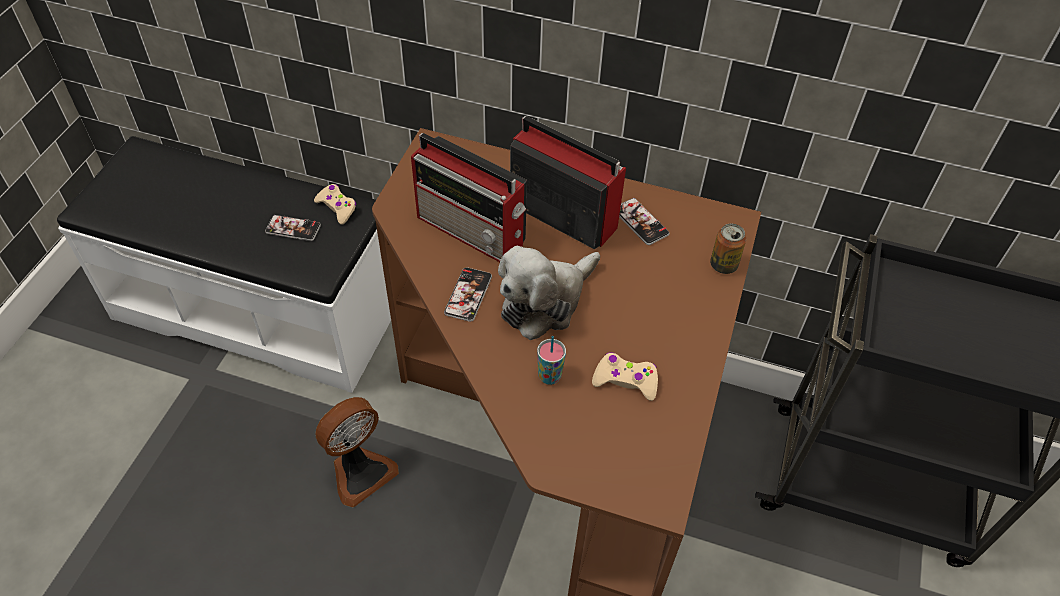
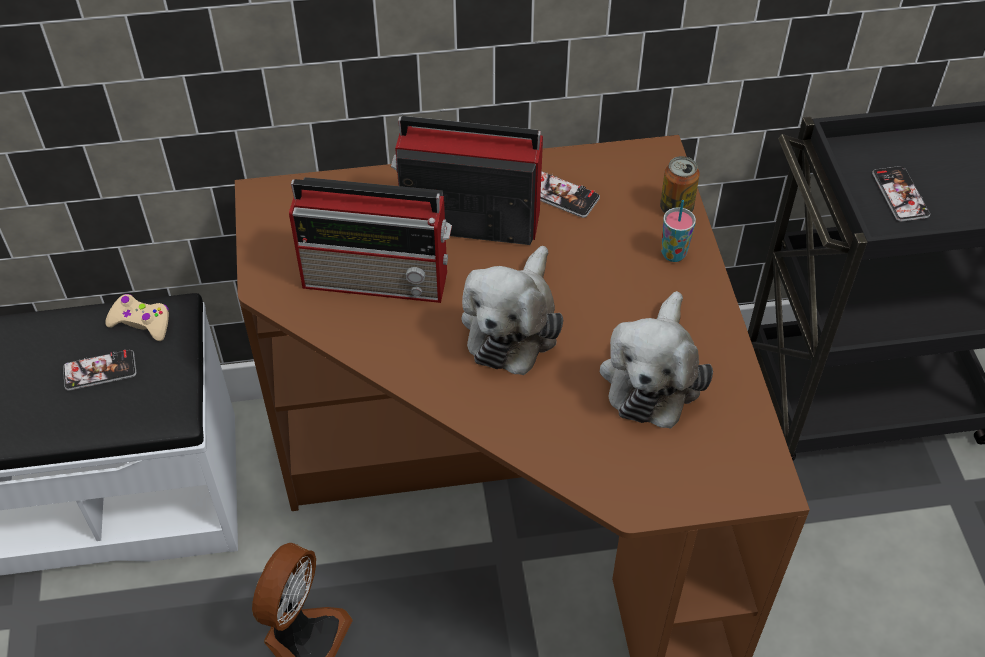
camera: 25 degrees left, 0 degrees up
(468, 295) = (421, 353): phone -> phone (900, 194)
(549, 376) = (570, 406): cup -> cup (673, 254)
(625, 380) = (653, 375): beige game controller -> plush toy

